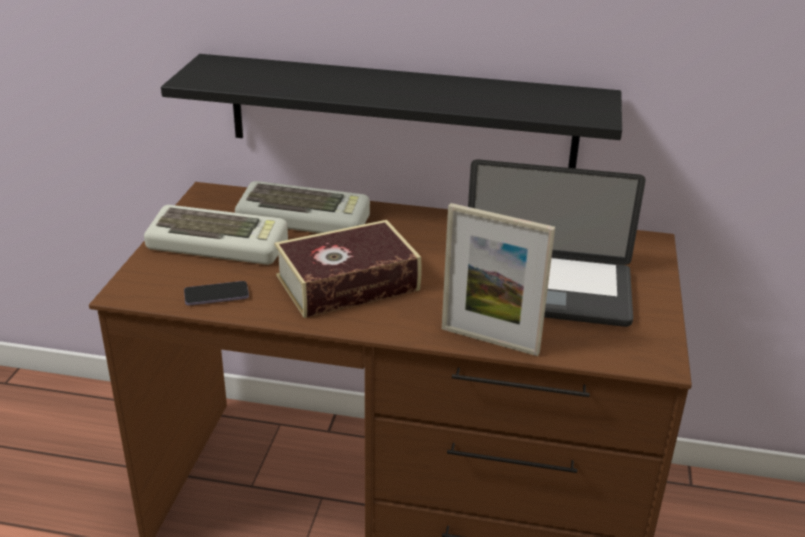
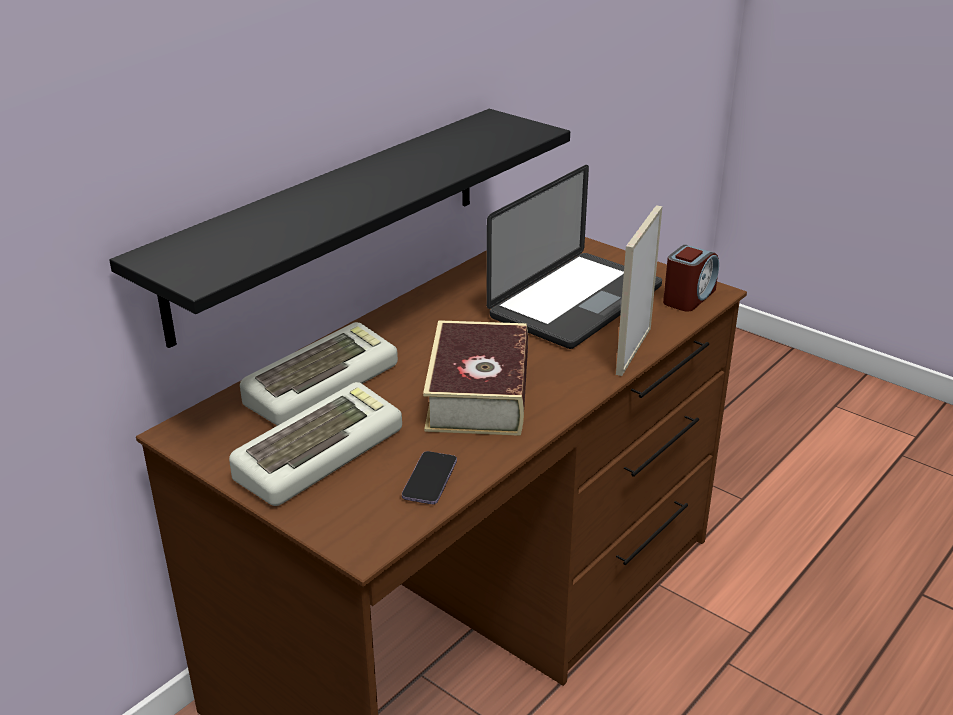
camera: 60 degrees left, 0 degrees up
(489, 340) = (633, 351): picture frame -> picture frame turned 150 degrees clockwise
(629, 349) = (688, 297): none -> alarm clock

